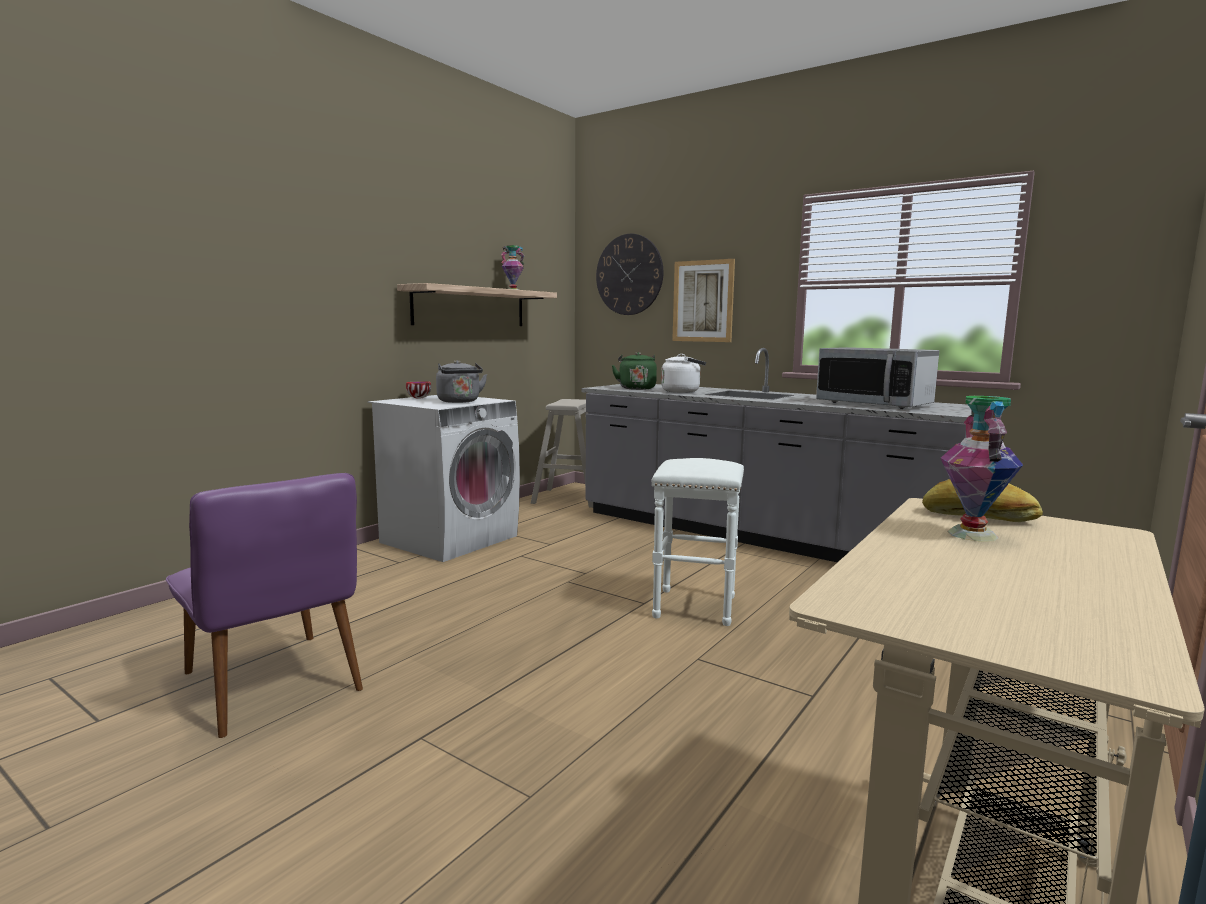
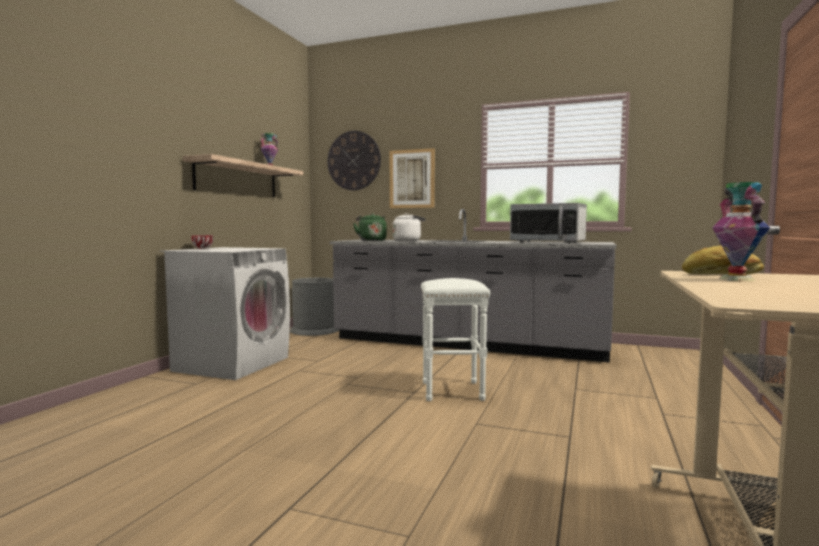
camera: 15 degrees left, 5 degrees down
(272, 681) = (122, 485): purple chair -> none
(459, 401) = (241, 249): grey kettle -> none
(569, 498) = (314, 330): beige stool -> grey trash can

